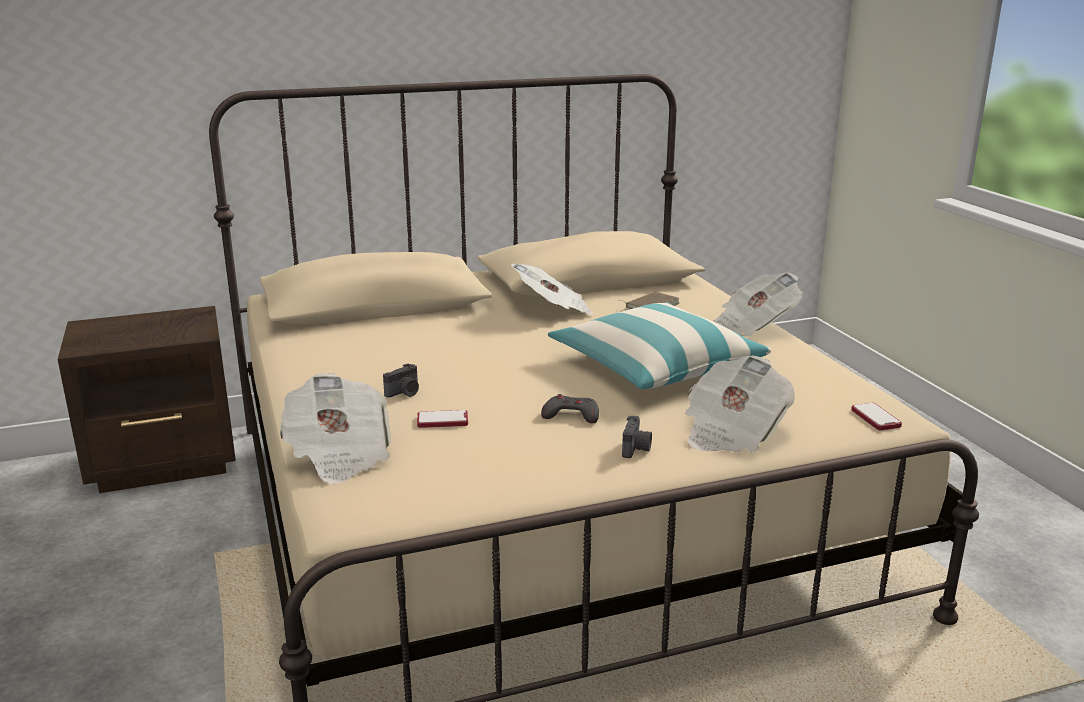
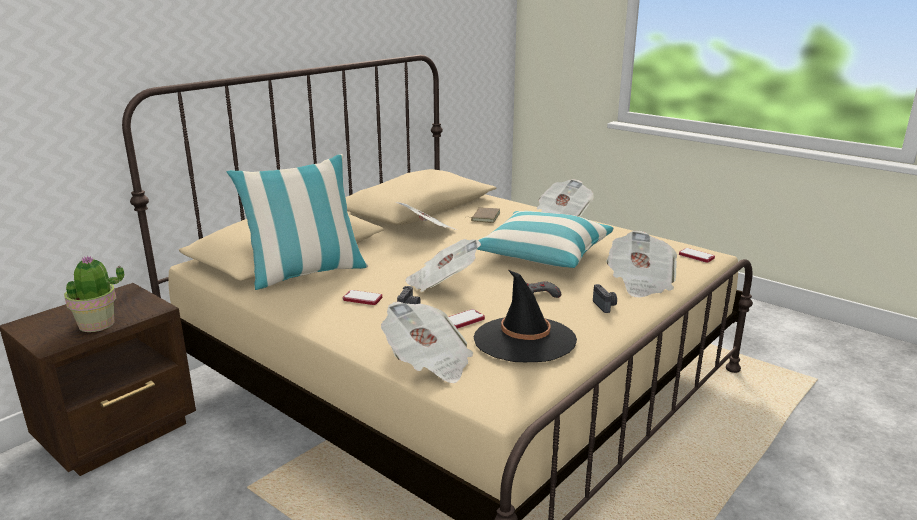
camera: 30 degrees left, 0 degrees up
(136, 339) = (97, 324): none -> potted plant
(357, 330) = (306, 273): none -> pillow
(373, 370) = (362, 298): none -> phone
(476, 461) = (524, 340): none -> black hat
(482, 373) = (442, 283): none -> newspaper

